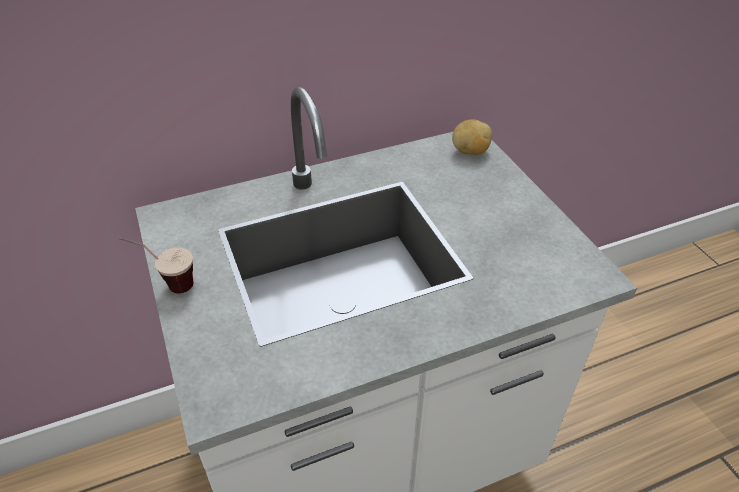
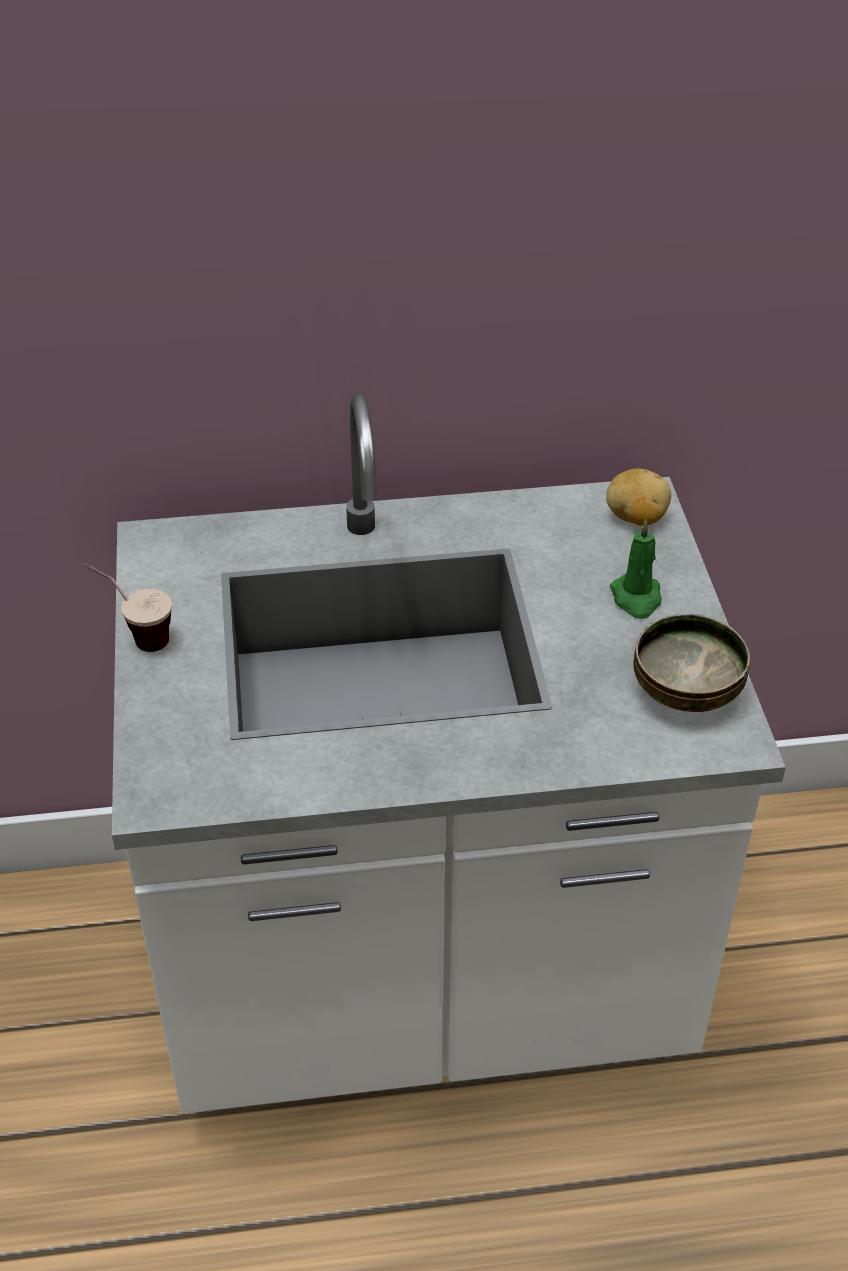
camera: 15 degrees right, 0 degrees up
(493, 198) = (636, 598): none -> green candle
(553, 251) = (688, 692): none -> bowl

